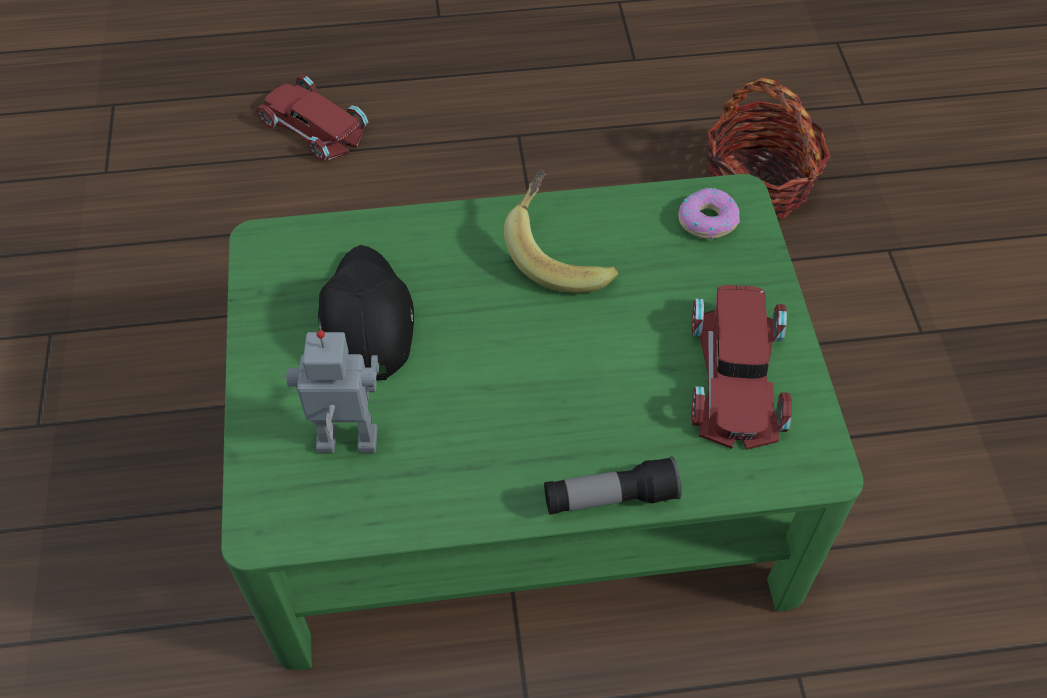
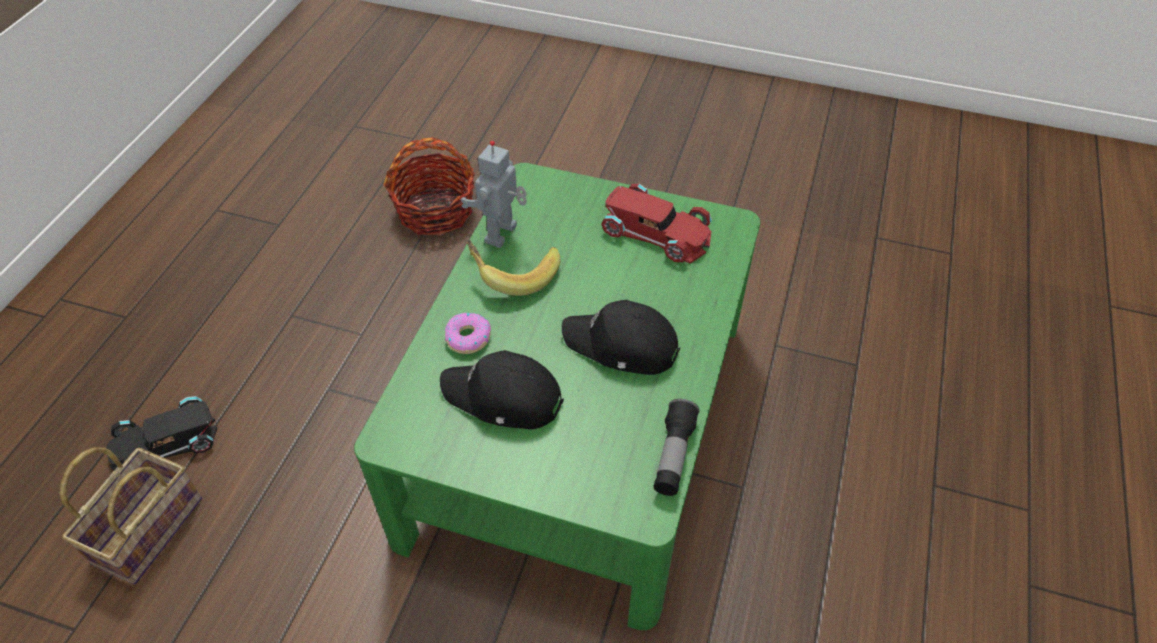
camera: 65 degrees left, 5 degrees down
(221, 164) = (148, 527): none -> basket
(314, 124) = (164, 442): red toy car -> black toy car
(347, 444) = (602, 442): toy robot -> toy robot (502, 235)
(506, 409) = (621, 346): none -> black cap
(610, 497) = (711, 319): flashlight -> flashlight (673, 455)
(707, 220) = (535, 197): donut -> donut (468, 337)

